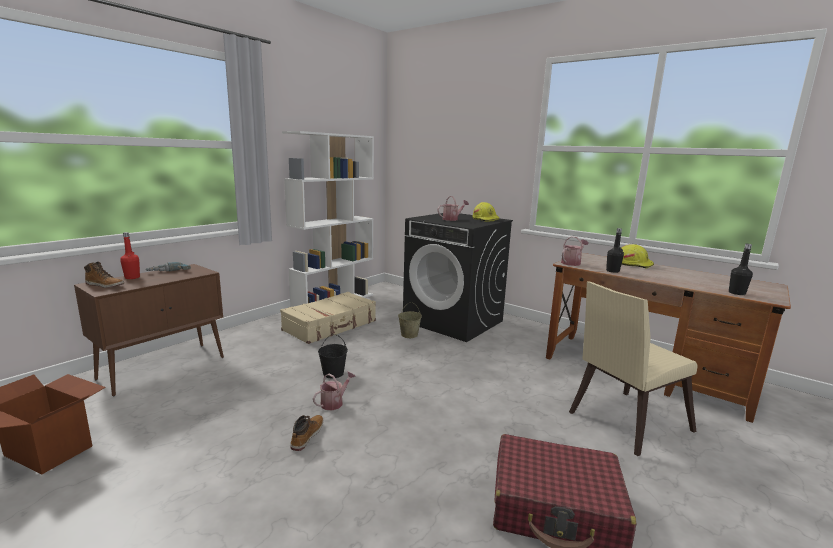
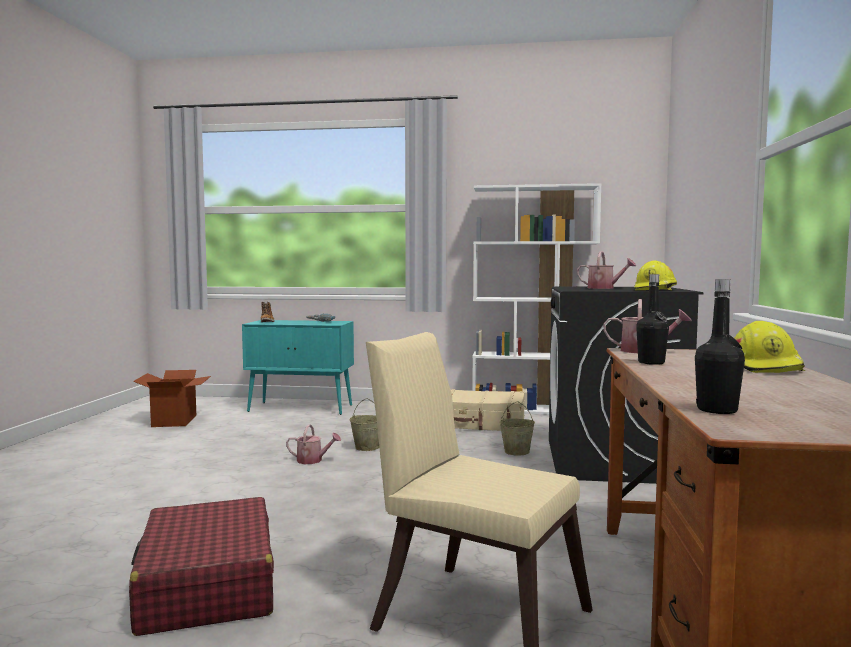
camera: 60 degrees right, 10 degrees down
(132, 277) = (292, 321): red bottle -> none
(164, 367) = (301, 408): brown cabinet -> turquoise cabinet
(307, 436) = (248, 466): boot -> none
(333, 373) = (367, 447): black bucket -> beige bucket

